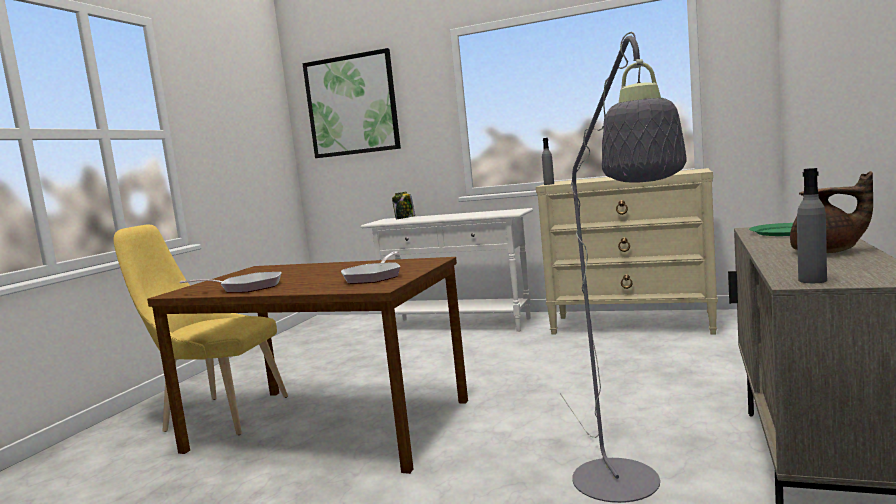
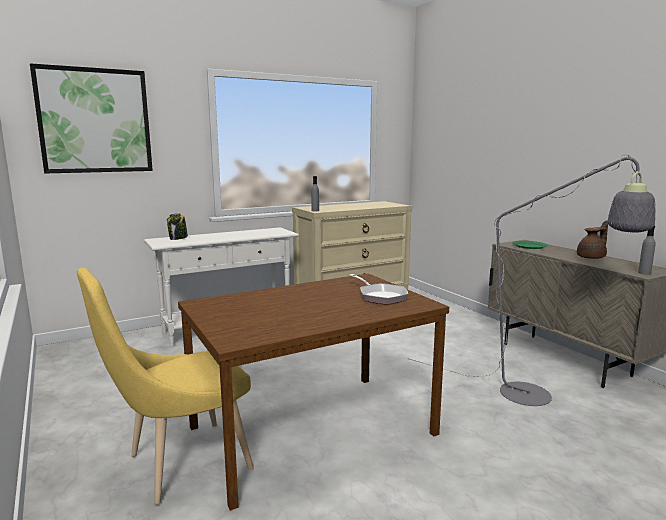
camera: 50 degrees left, 5 degrees up
(247, 287) = (299, 322): frying pan -> none

